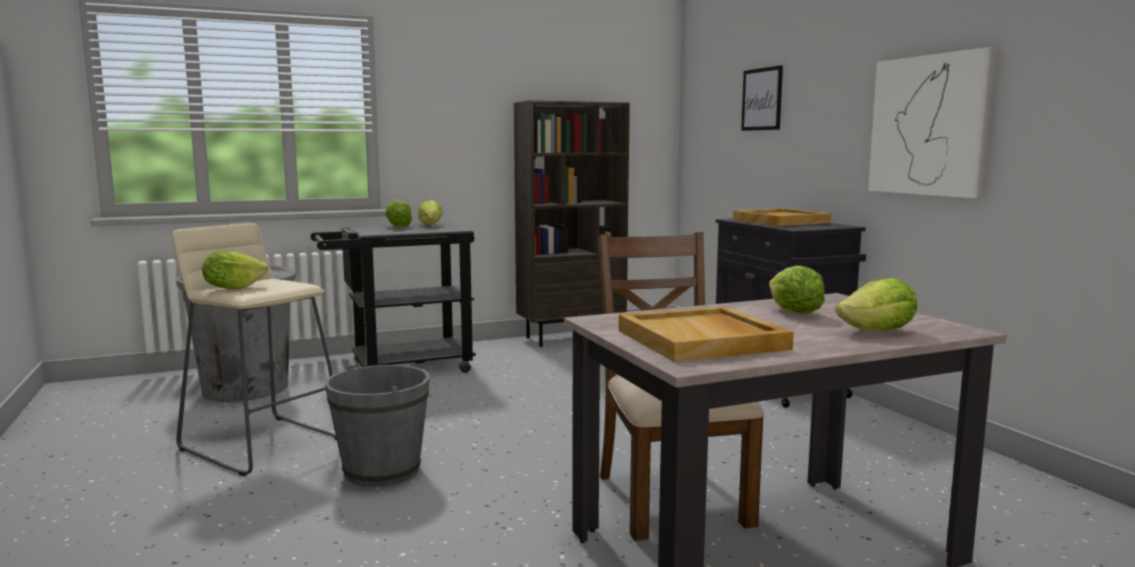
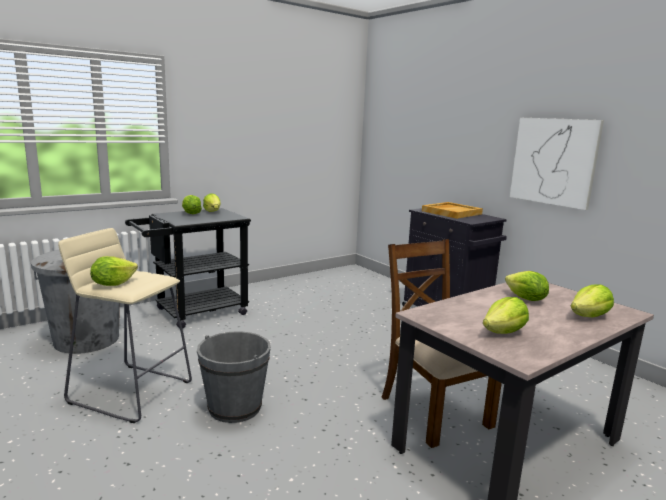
camera: 15 degrees left, 5 degrees up
(571, 338) = (298, 280): brown bookcase -> none
(703, 340) = (504, 332): beige tray -> lettuce
(762, 99) = (430, 128): picture -> none

